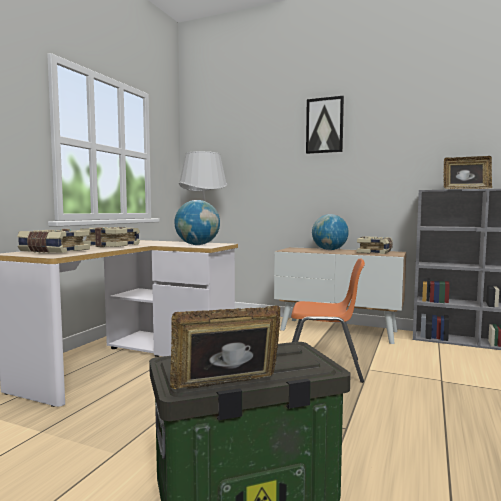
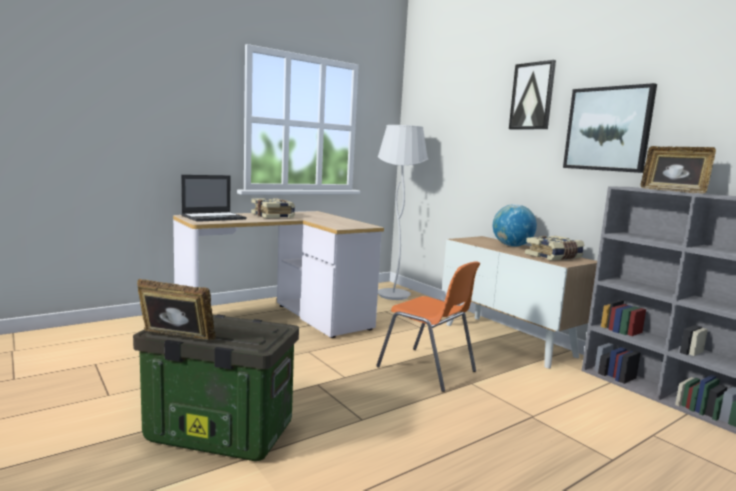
camera: 30 degrees right, 5 degrees up
(53, 251) = (214, 217): book -> laptop
(197, 245) = (341, 224): globe -> none
(396, 149) = (608, 129): none -> picture

